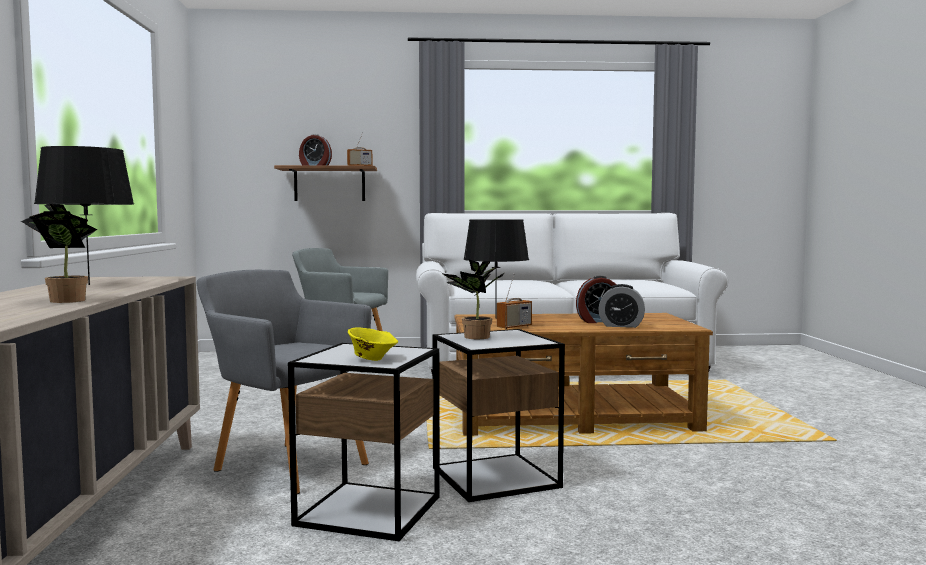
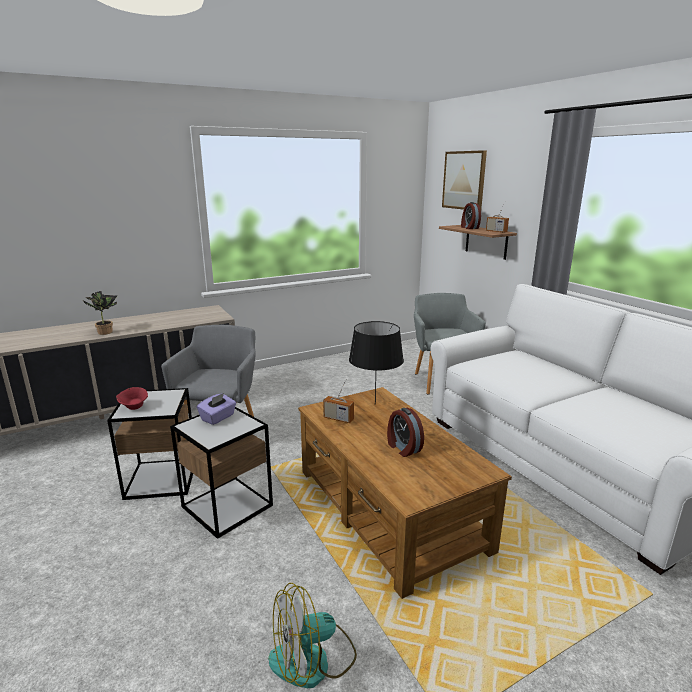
camera: 65 degrees right, 15 degrees up
(88, 284) = (176, 316): black table lamp -> none
(278, 111) = (464, 180): none -> picture
(372, 359) = (134, 407): yellow bowl -> red bowl
(474, 337) = (218, 418): potted plant -> purple tissue box
(621, 326) = (386, 462): alarm clock -> none
(770, 468) = (313, 659): none -> fan

